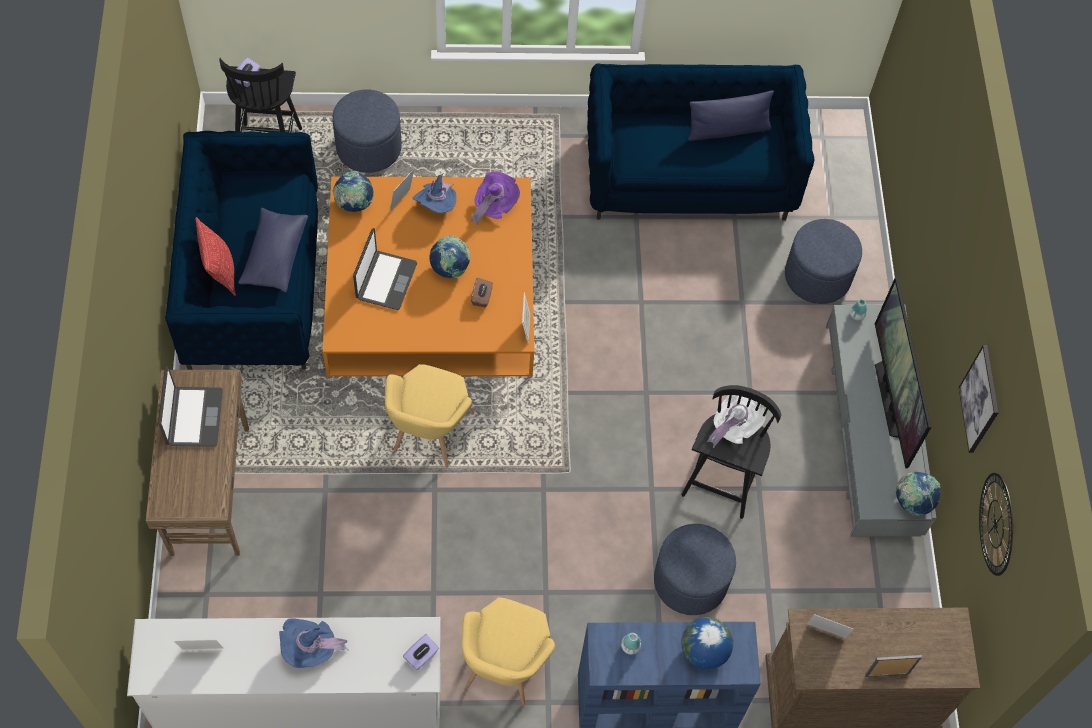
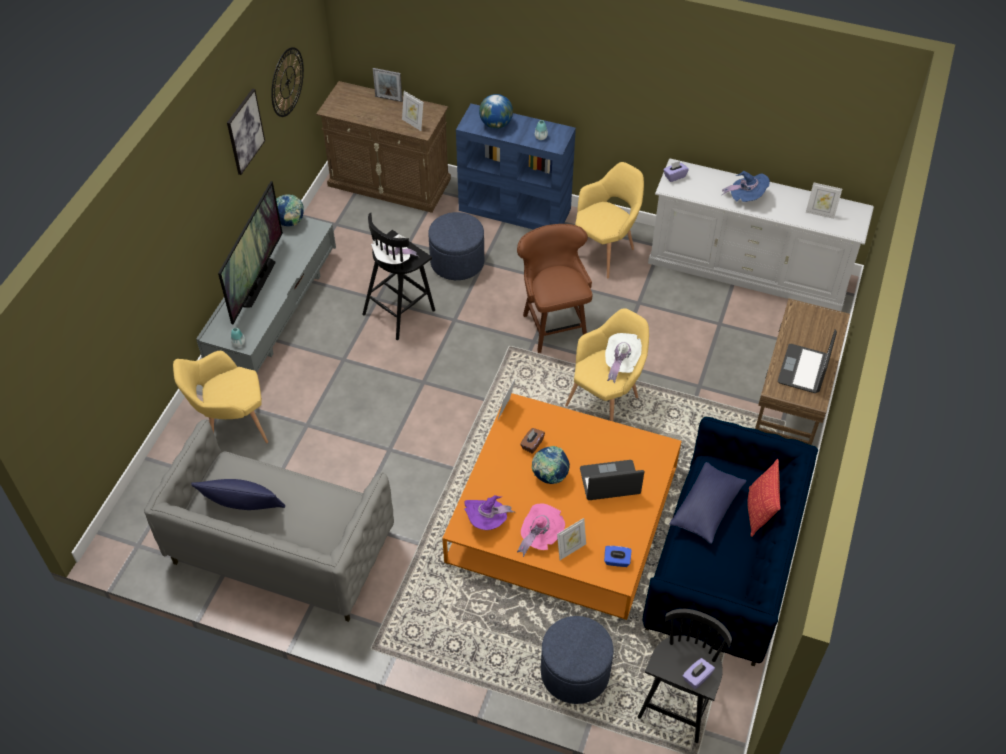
camera: 155 degrees left, 10 degrees down
(354, 204) = (616, 561): globe -> blue tissue box
(385, 281) = (610, 482): laptop -> laptop turned 45 degrees clockwise
(414, 407) = (621, 363): none -> white hat
(437, 206) = (540, 536): blue hat -> pink hat
(528, 520) = (553, 325): none -> brown stool
(689, 174) = (281, 547): blue sofa -> grey sofa
(817, 276) = (231, 426): blue ottoman -> yellow armchair

